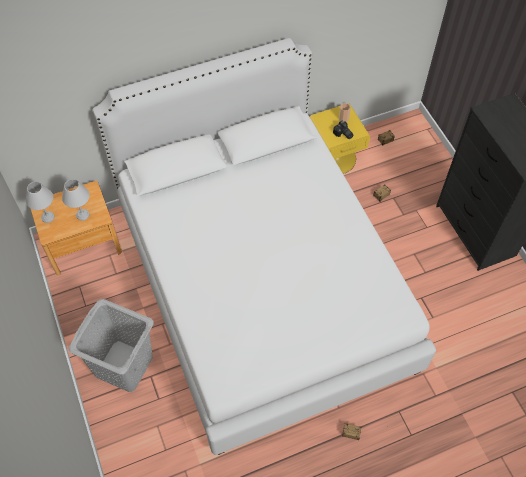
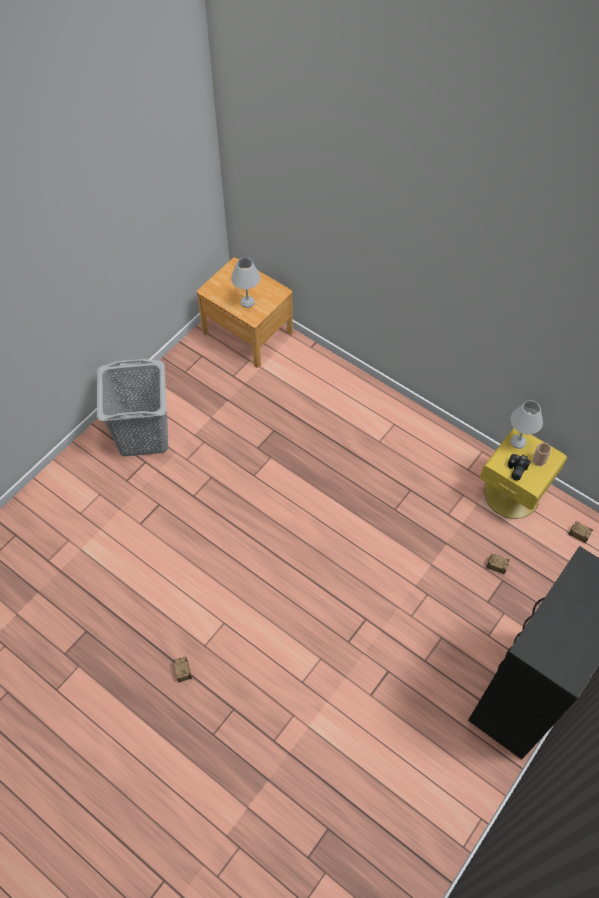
camera: 60 degrees right, 0 degrees up
(48, 217) = (227, 279): white table lamp -> white table lamp (518, 442)
(262, 286) = (299, 505): white bed -> none

